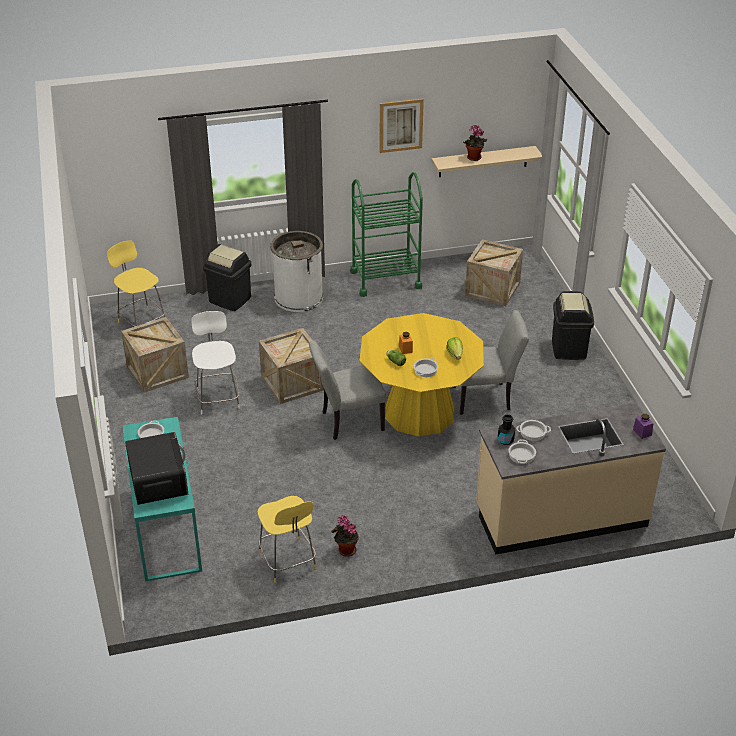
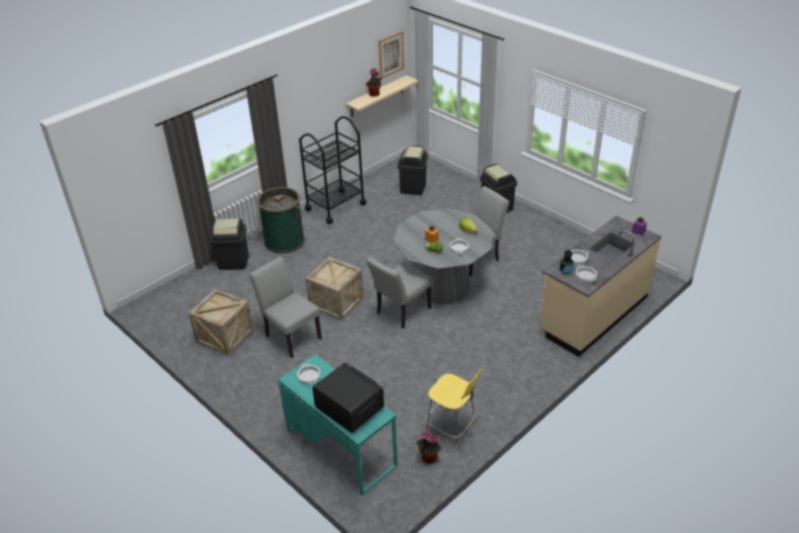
camera: 30 degrees left, 0 degrees up
(141, 322) = (177, 304): yellow stool -> none
(218, 398) = (290, 335): white stool -> grey chair
(298, 297) = (284, 241): white trash can -> green trash can
(345, 550) = (483, 401): potted plant -> potted plant (428, 458)
(385, 279) = (335, 206): green cart -> black cart
(401, 125) = (323, 83): picture -> picture (391, 54)
(419, 412) = (442, 286): yellow dining table -> grey dining table
(492, 289) = (413, 187): crate -> black trash can

